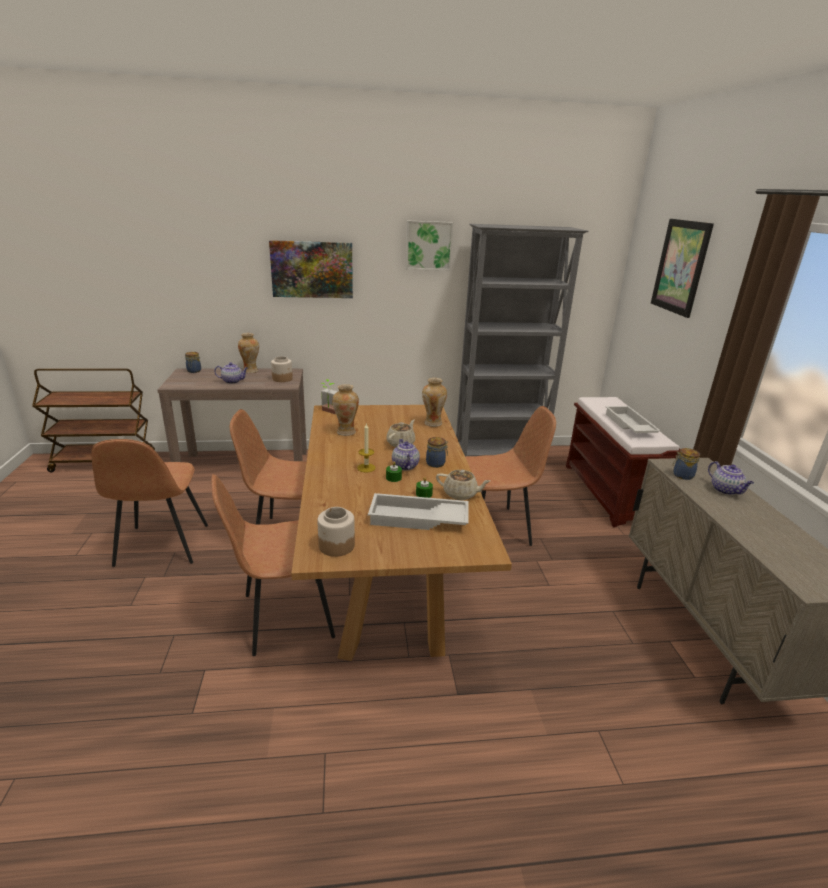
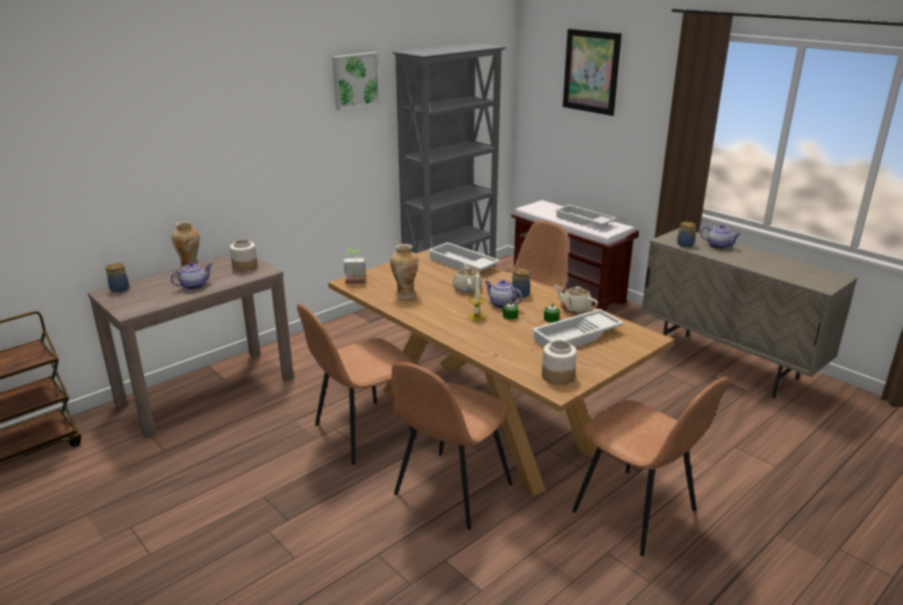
camera: 35 degrees left, 0 degrees up
(161, 546) = (240, 499): brown chair -> brown chair (636, 513)
(312, 269) = (240, 128): picture -> none
(432, 423) = (461, 264): vase -> white tray
(461, 494) = (575, 309): beige teapot -> beige teapot turned 120 degrees counterclockwise

